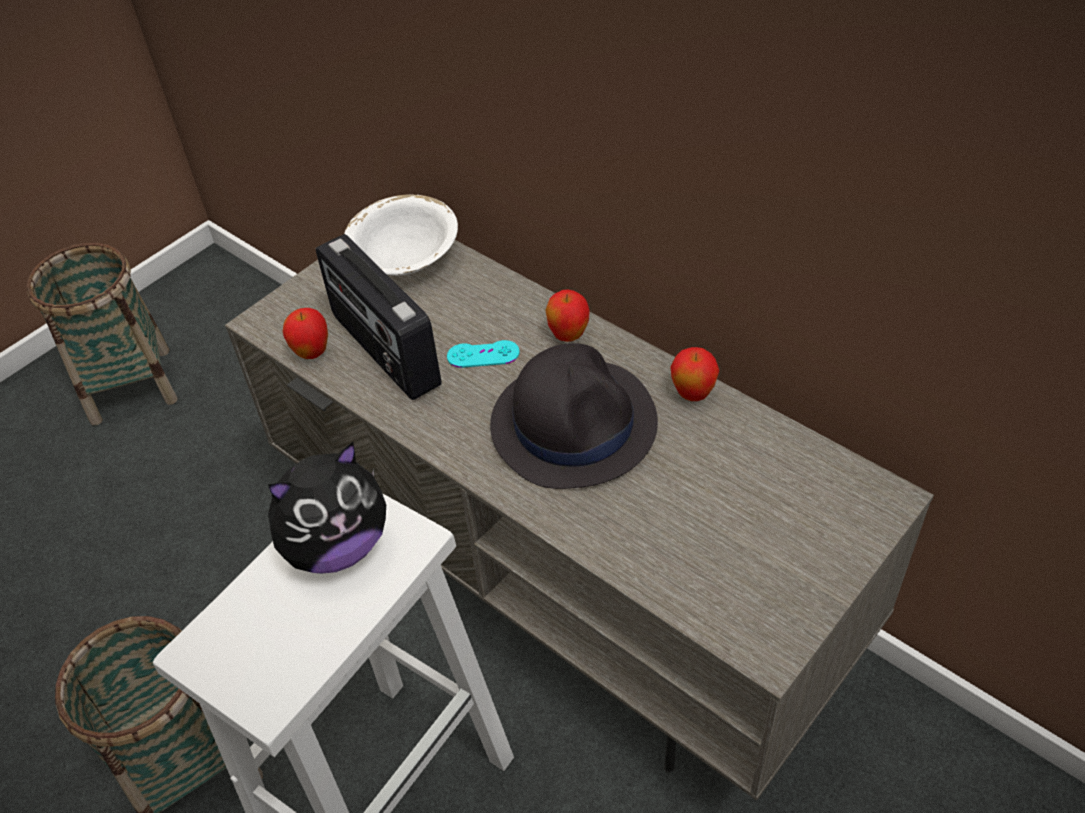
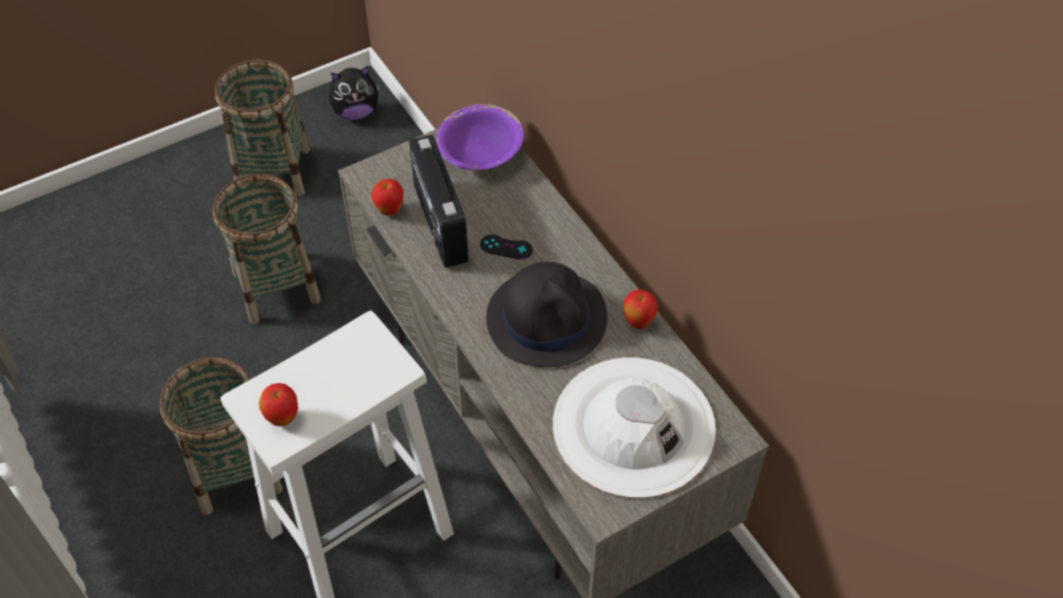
camera: 15 degrees right, 5 degrees up
(175, 518) = (276, 287): none -> basket
(336, 546) = (351, 359): plush toy -> plush toy (356, 112)
(405, 258) = (481, 154): white bowl -> purple bowl
(483, 354) = (506, 247): turquoise game controller -> black game controller
(568, 336) = (571, 251): apple -> apple (283, 418)
(751, 524) = (633, 426): none -> white hat

